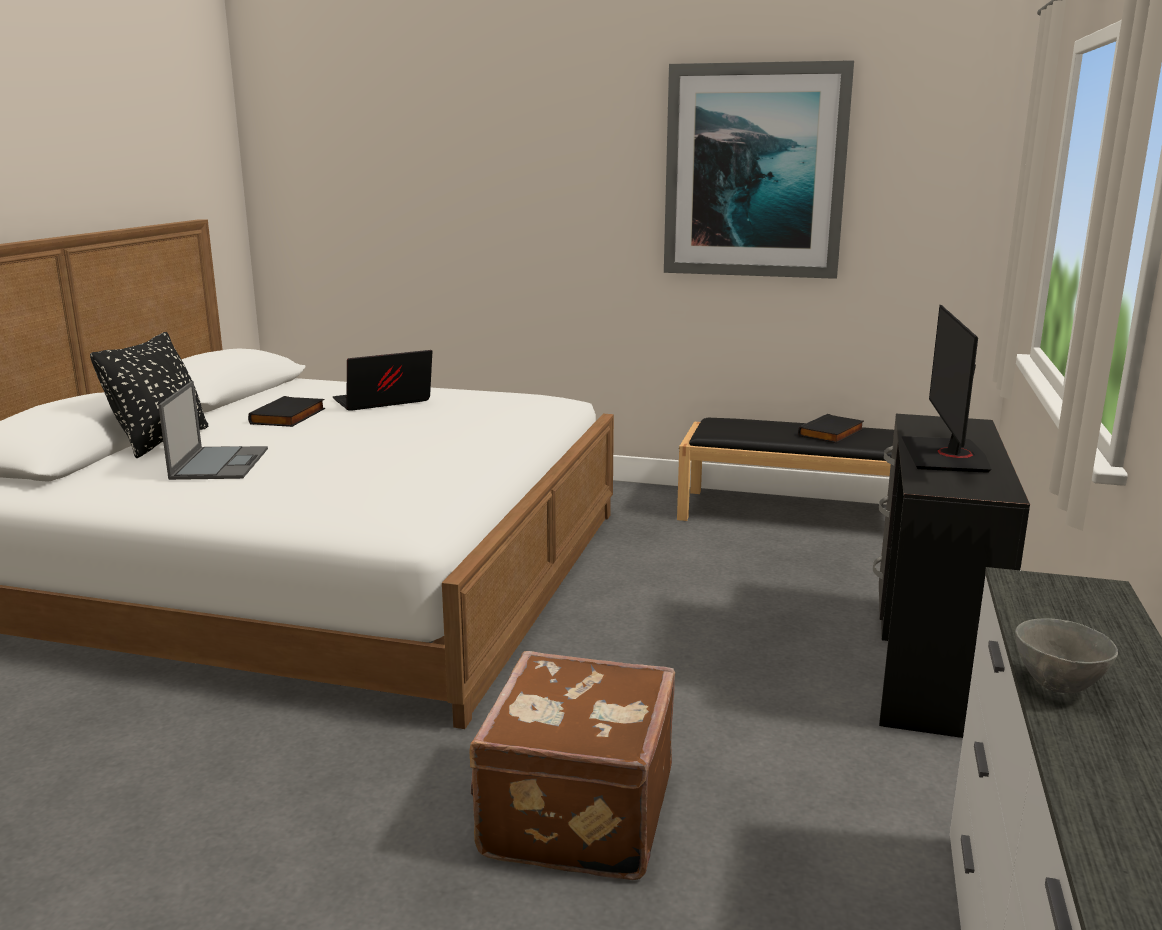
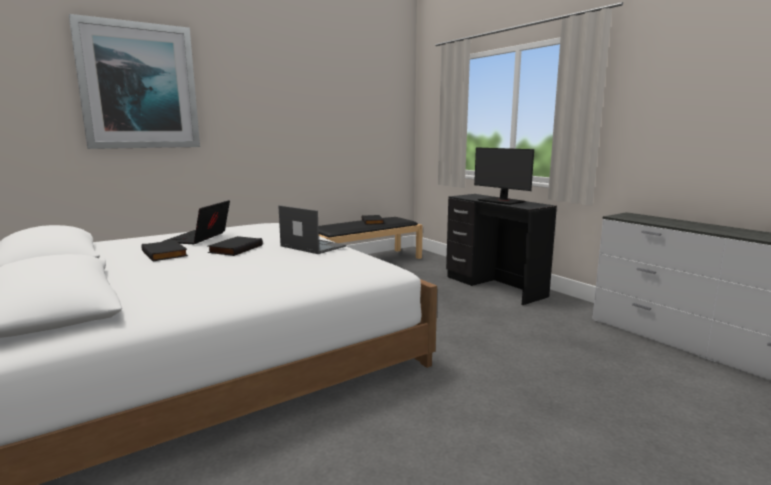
camera: 50 degrees left, 5 degrees down
(161, 441) = (120, 281): black pillow -> none
(220, 463) = (210, 276): laptop -> laptop (312, 246)
(358, 431) = (235, 249): none -> black book
(574, 813) = (521, 365): brown suitcase -> none
(755, 171) = (320, 106): picture -> picture (139, 87)
(1059, 686) = (693, 227): grey bowl -> none

